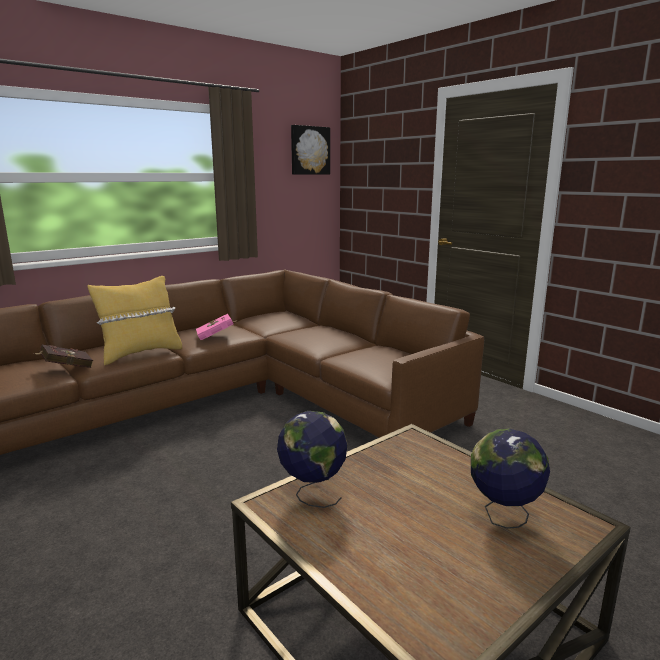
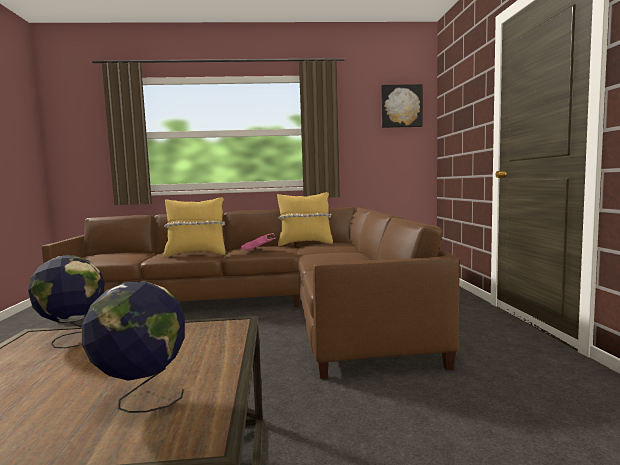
camera: 35 degrees right, 10 degrees down
(65, 368) = (142, 256): red book -> none
(242, 318) = (305, 244): none -> yellow pillow

